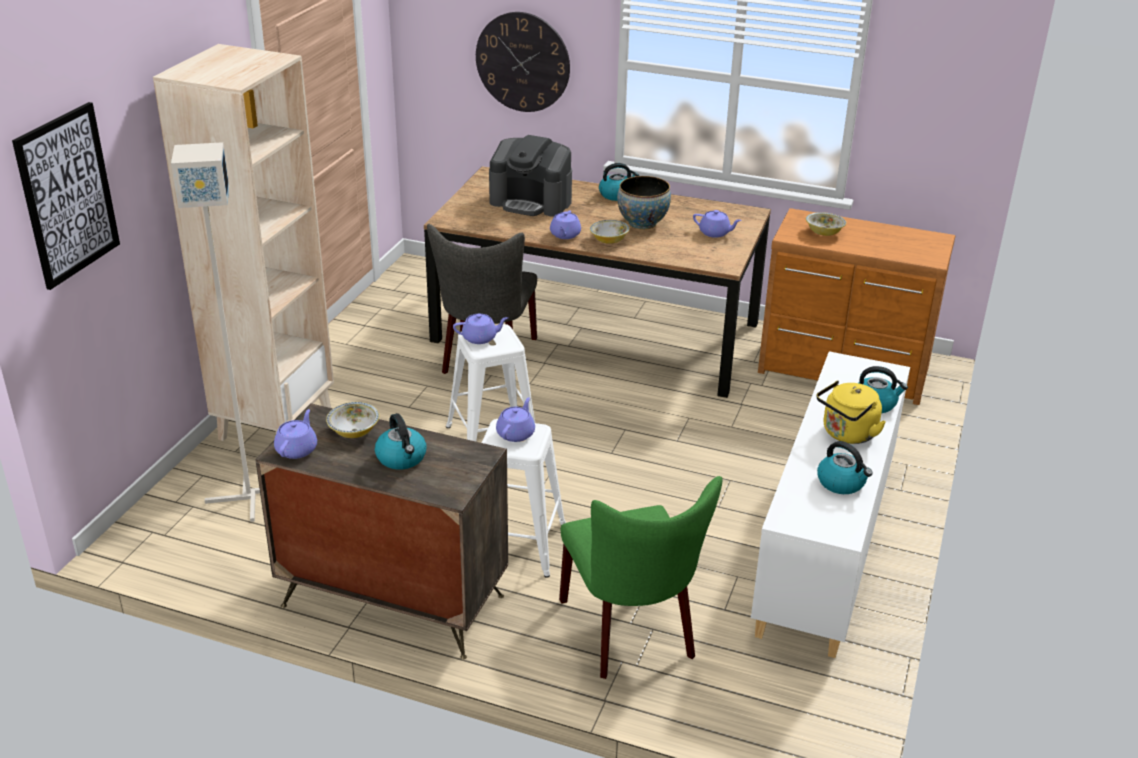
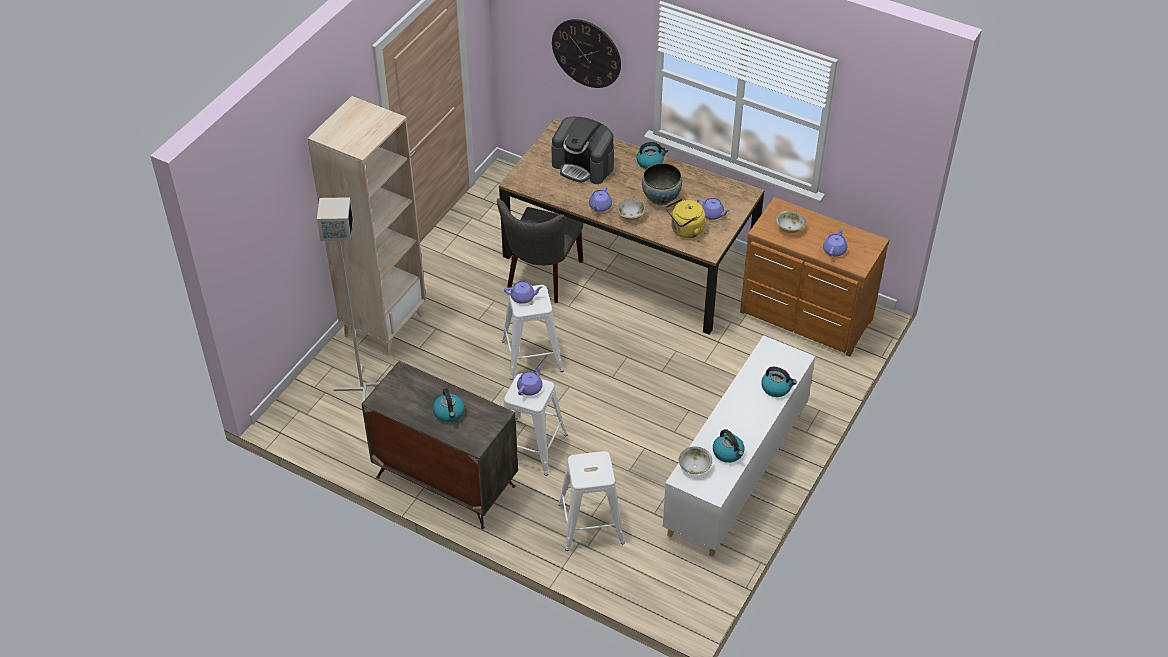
camera: 10 degrees right, 15 degrees up
(67, 195) = (253, 226): picture -> none
(297, 449) = (387, 399): purple teapot -> purple teapot (834, 250)
(354, 431) = (423, 387): bowl -> bowl (694, 466)
(632, 634) = (590, 524): green chair -> white stool
(847, 434) = (747, 413): yellow kettle -> yellow kettle (685, 230)

